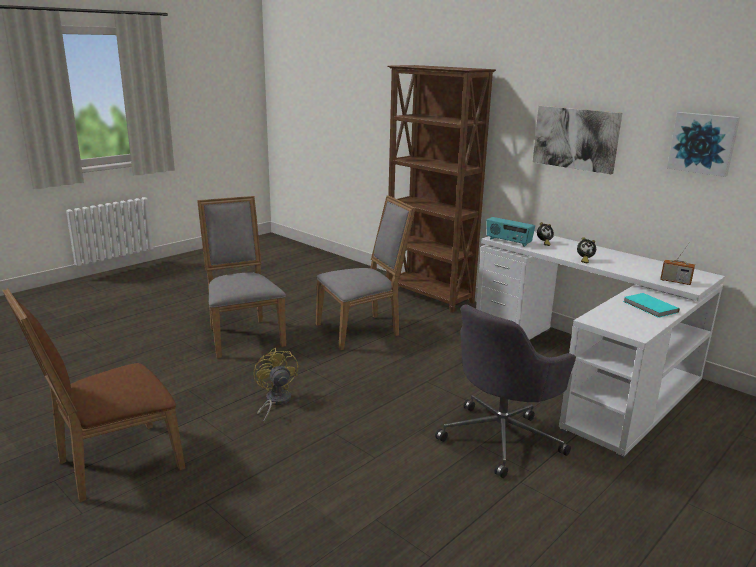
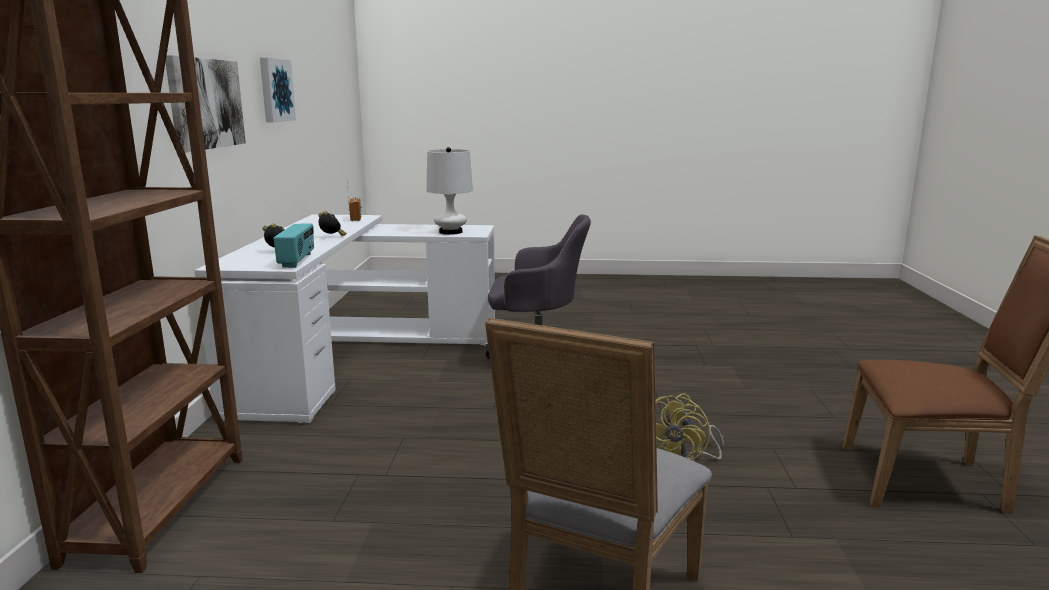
camera: 130 degrees left, 5 degrees down
(362, 330) = (405, 501): grey chair -> none
(614, 314) = (450, 232): none -> white table lamp
(650, 307) = (415, 229): turquoise book -> none

